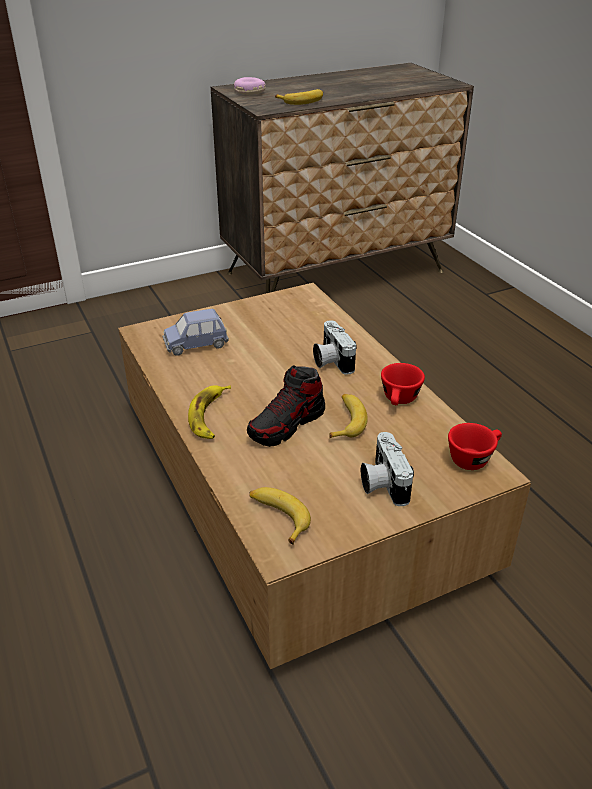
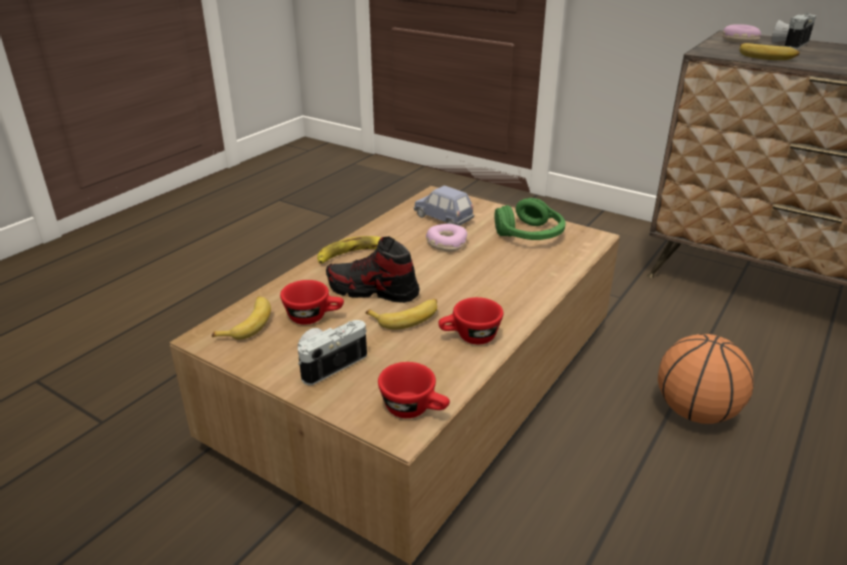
camera: 60 degrees right, 5 degrees down
(244, 359) = (446, 243): none -> donut
(272, 316) = (530, 234): none -> green headphones
(302, 471) = (314, 317): none -> red cup
(331, 361) = (494, 282): camera -> camera (789, 44)
(428, 375) = (695, 412): none -> basketball

